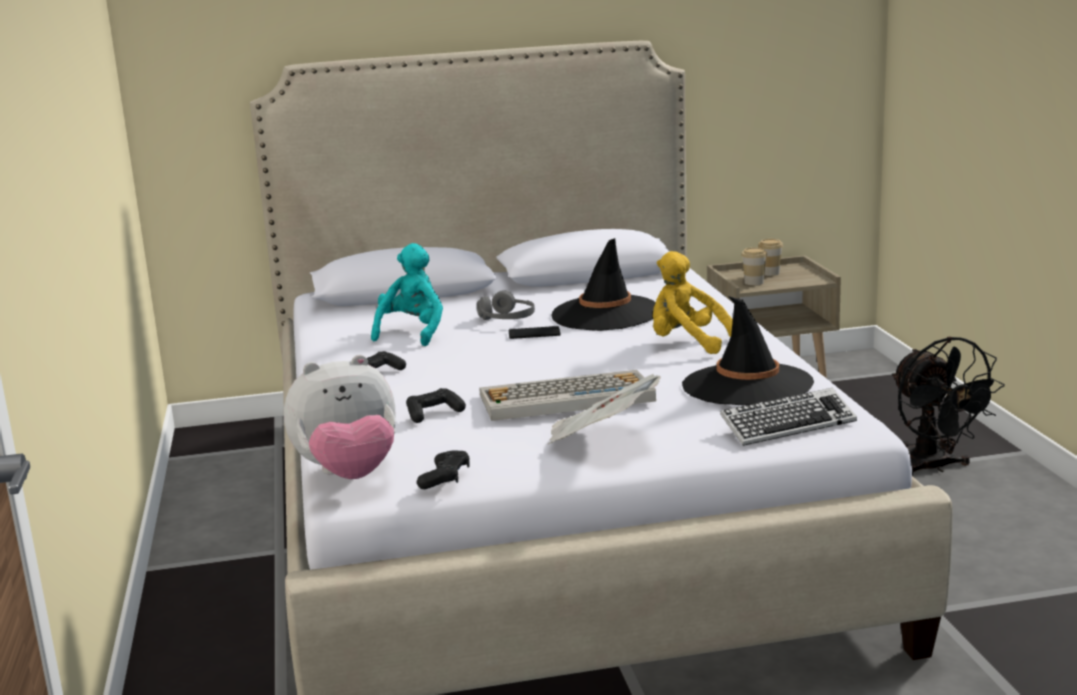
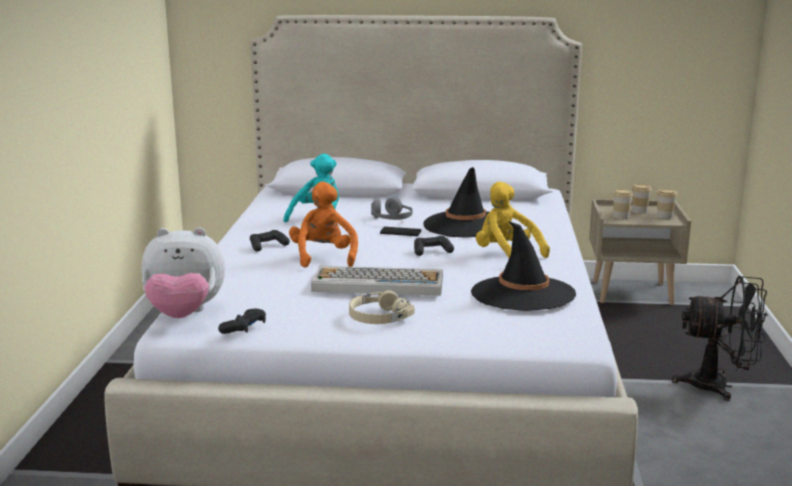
camera: 15 degrees right, 0 degrees up
(433, 413) = (276, 280): black game controller -> black game controller (432, 251)
(466, 377) = (324, 257): none -> orange plush toy
(601, 439) = (378, 317): newspaper -> beige headphones
(788, 425) = (526, 330): keyboard -> none
(803, 275) = (664, 216): none -> cup
(934, 467) = (719, 386): black fan -> black fan turned 75 degrees counterclockwise

